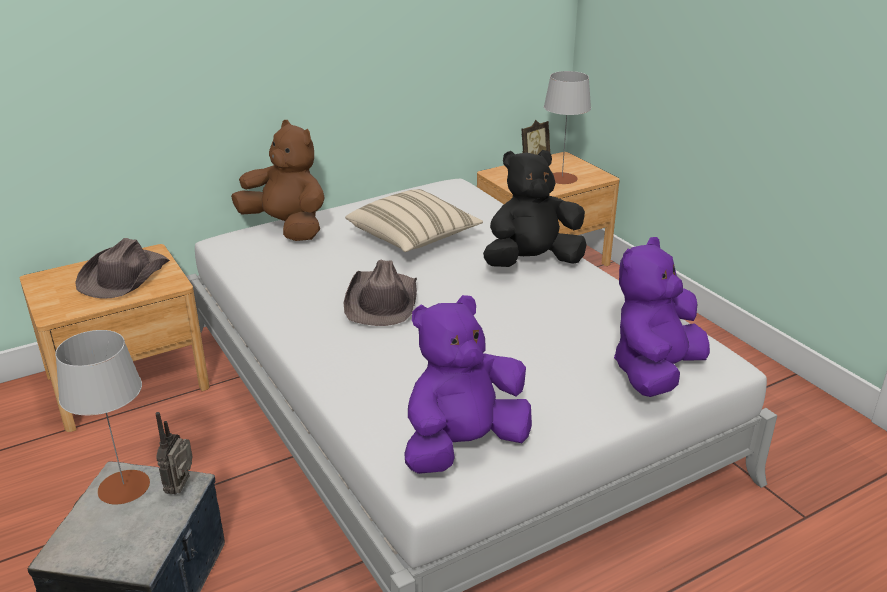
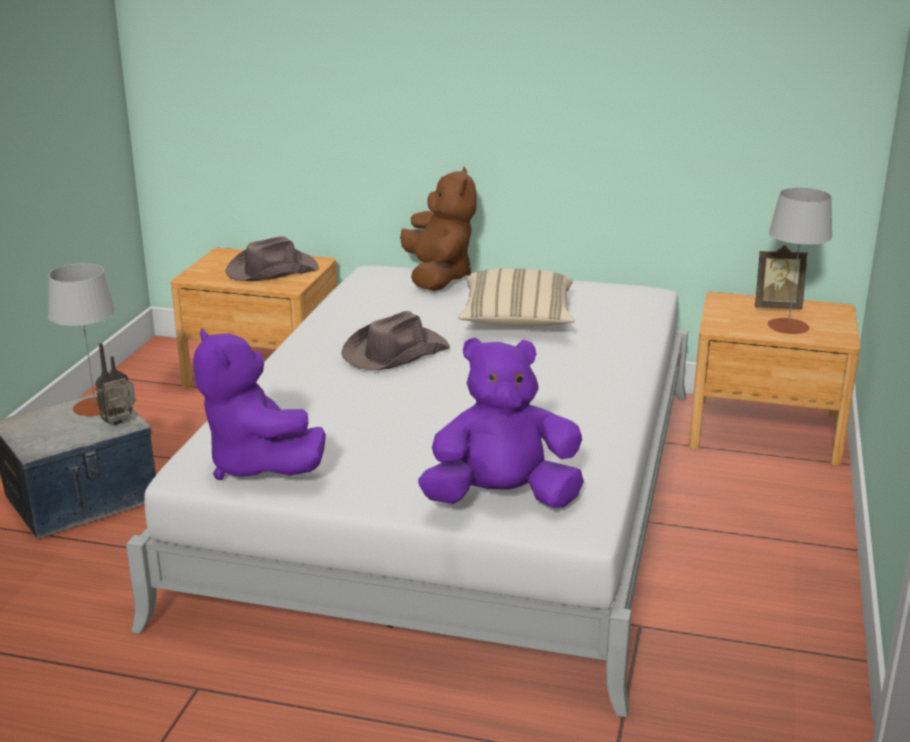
camera: 45 degrees right, 5 degrees down
(463, 446) = (257, 465): purple plush toy -> purple plush toy turned 135 degrees counterclockwise
(532, 262) = (585, 378): black plush toy -> none

